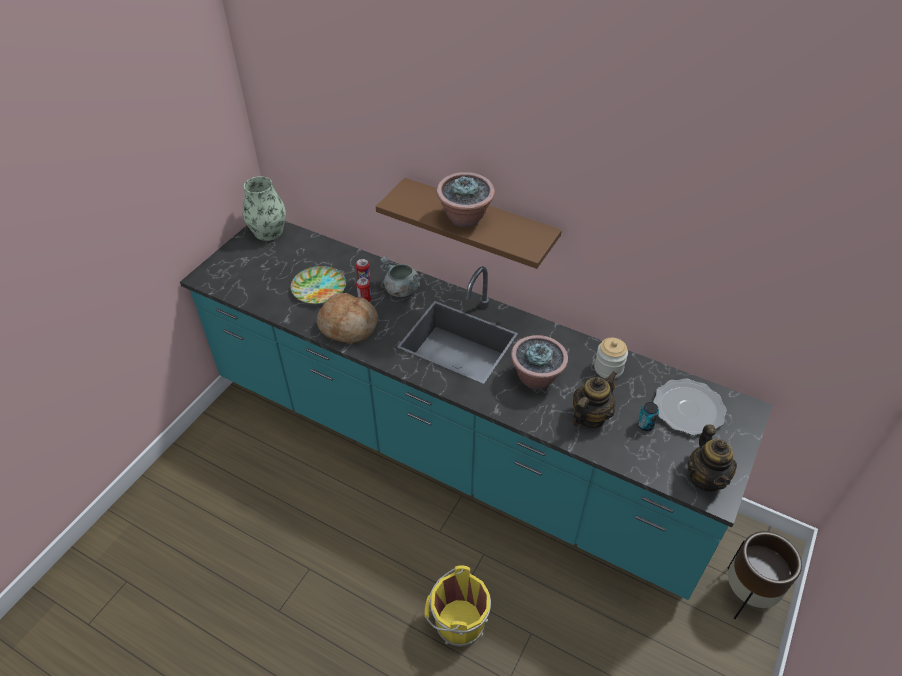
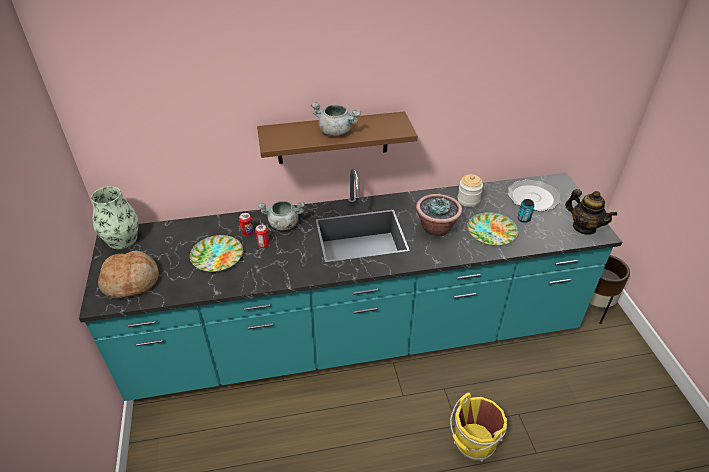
camera: 40 degrees left, 5 degrees down
(348, 326) = (272, 268): bread -> bread (131, 281)
(465, 218) = (336, 131): potted plant -> grey cooking pot
(590, 417) = (491, 232): teapot -> plate

